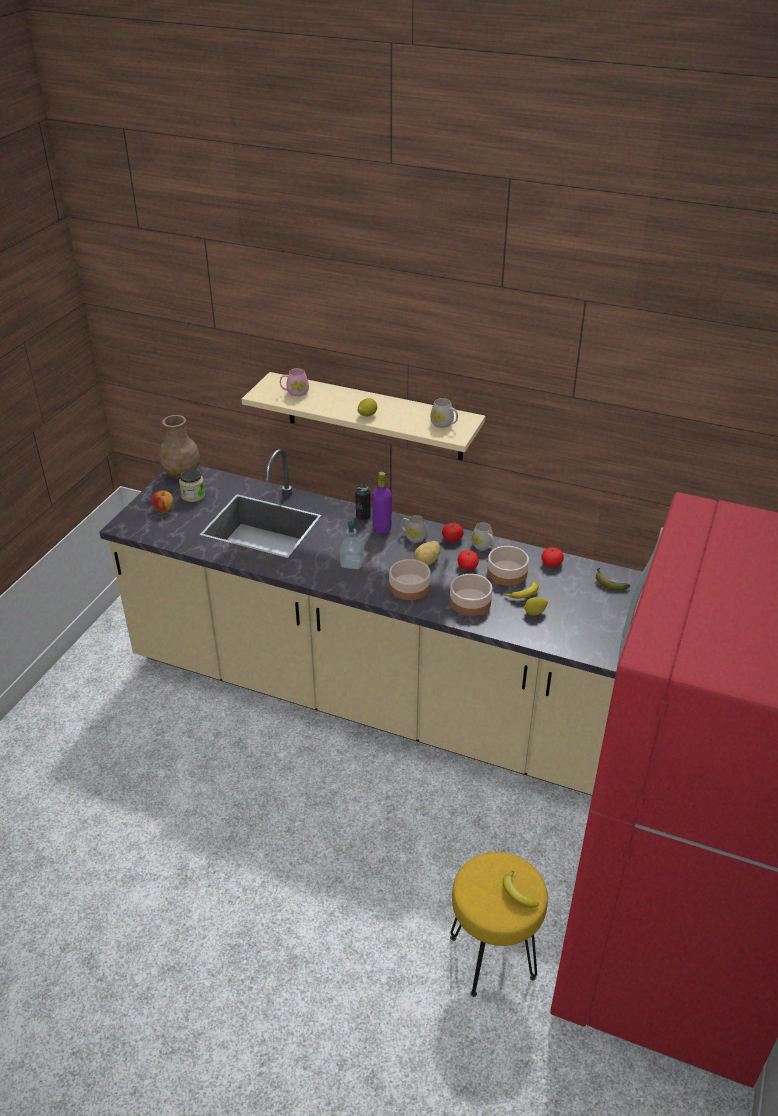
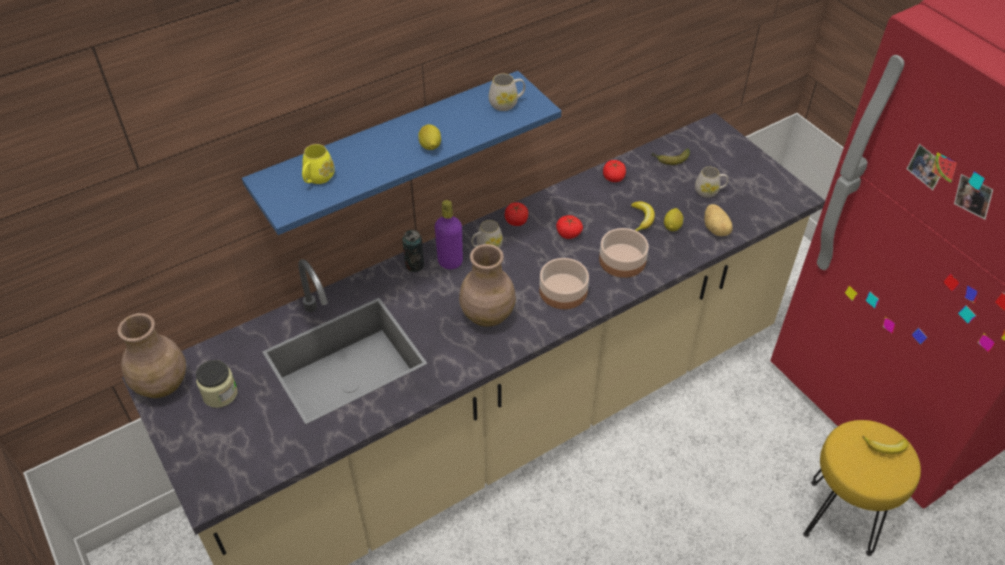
camera: 55 degrees left, 10 degrees up
(164, 509) = (217, 436): apple -> none
(295, 392) = (317, 178): pink mug -> yellow mug
(352, 563) = (486, 315): soap dispenser -> brown vase
(374, 416) = (390, 149): beige shelf -> blue shelf
(427, 561) = (535, 257): potato -> potato (716, 229)
(483, 546) = (548, 206): white mug -> white mug (709, 191)
(507, 573) = (602, 212): bowl -> none

